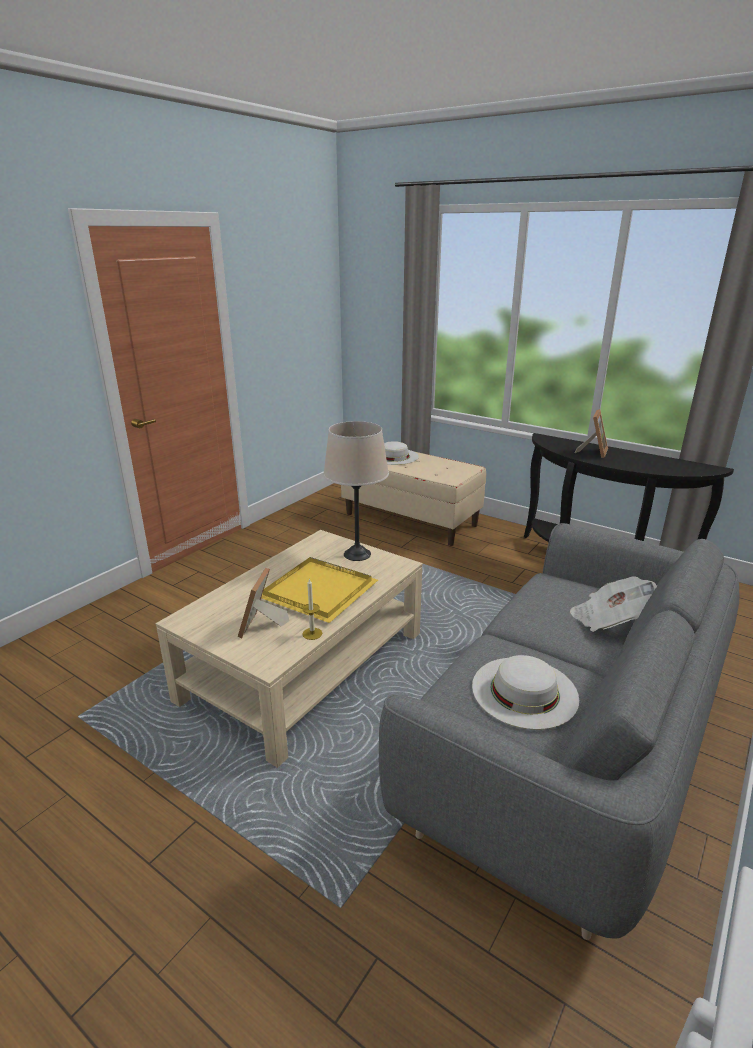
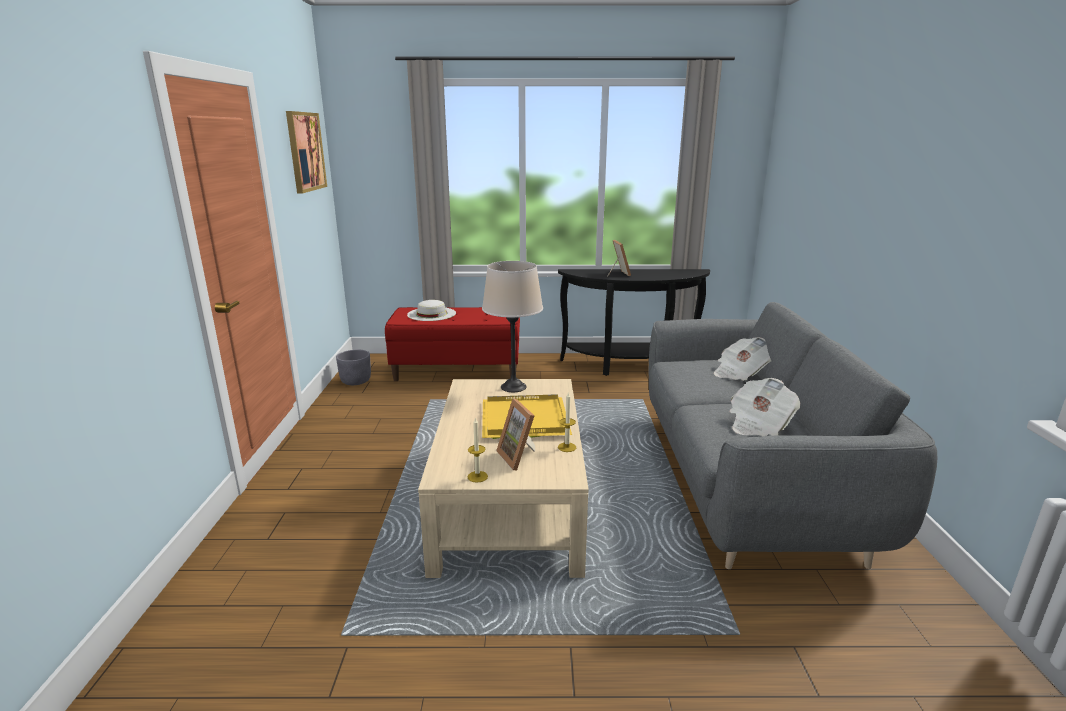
camera: 35 degrees left, 5 degrees down
(206, 631) = (477, 476): none -> candle
(295, 282) = (305, 151): none -> picture
(318, 505) = (356, 381): none -> grey planter
(411, 519) = (457, 370): beige bench -> red bench
(524, 691) = (758, 424): white hat -> newspaper

